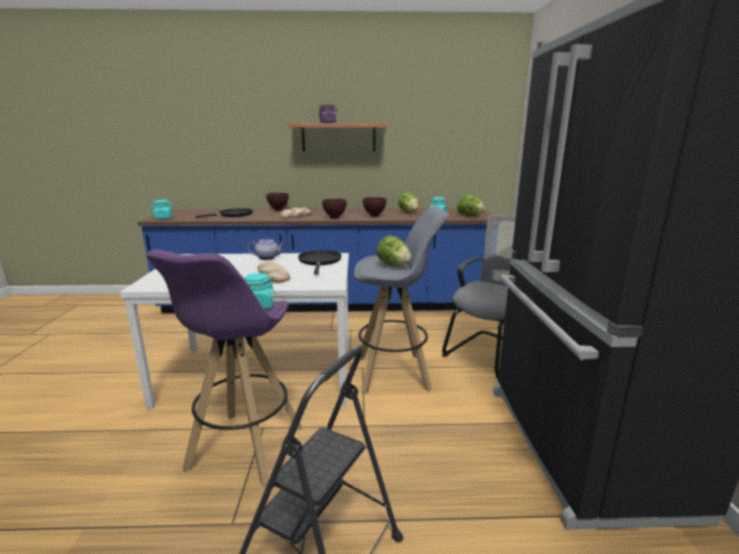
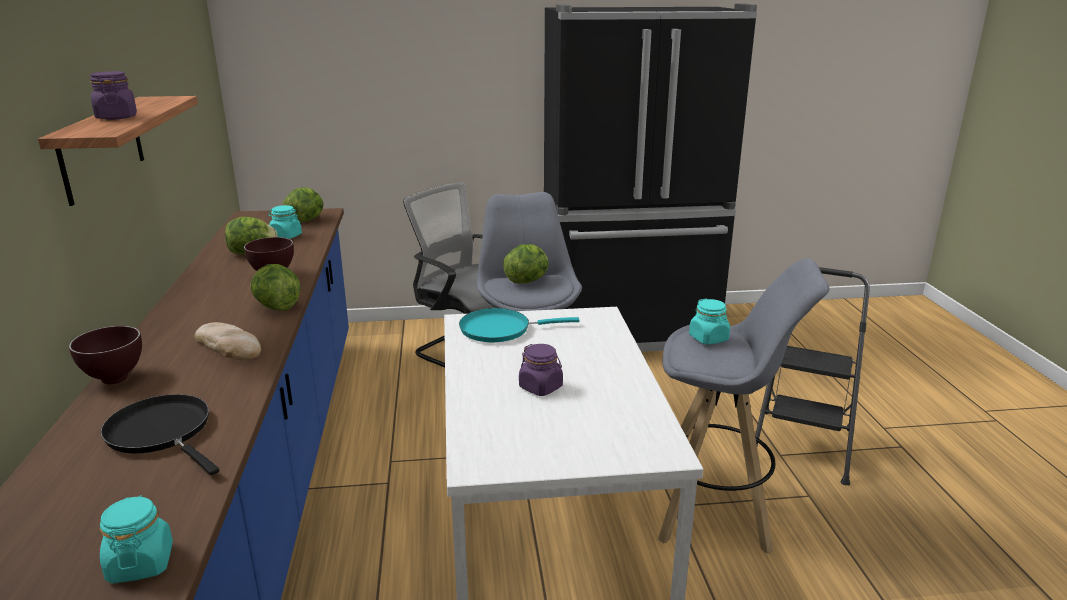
camera: 95 degrees left, 5 degrees up
(240, 267) = (541, 387): none -> purple jar
(243, 449) = (715, 512): purple stool -> grey stool
(268, 258) = (481, 372): teapot -> none
(272, 275) = (577, 354): bread -> none
(320, 261) = (500, 329): black frying pan -> turquoise frying pan
(334, 218) = (276, 307): brown bowl -> lettuce

